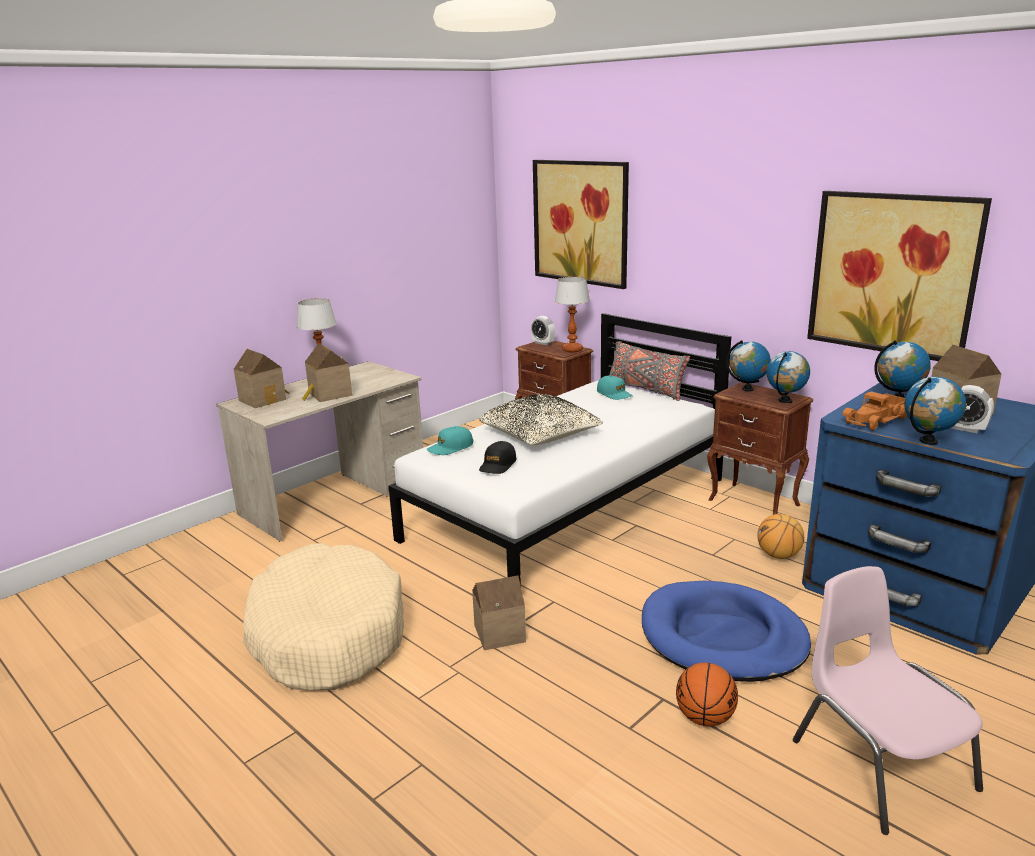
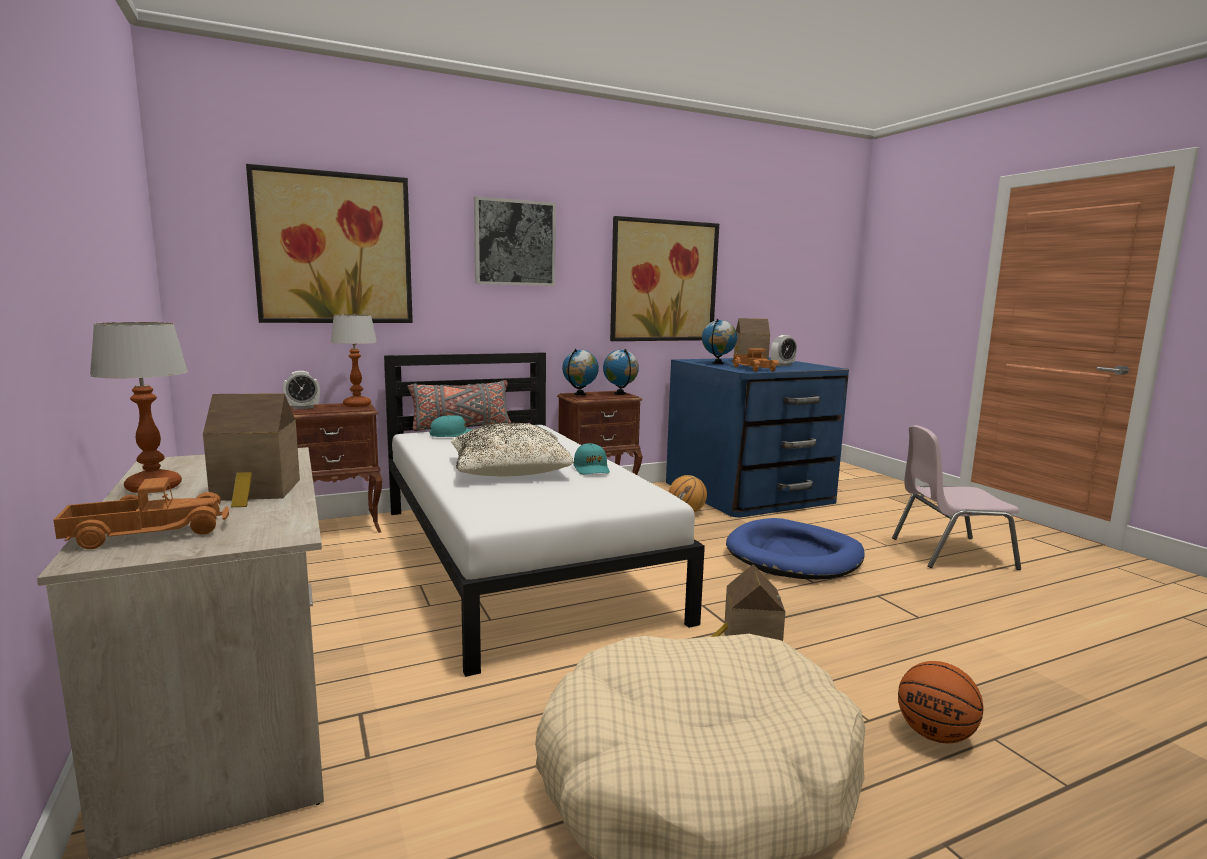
camera: 70 degrees left, 10 degrees down
(264, 399) = (148, 532): toy house -> toy truck
(450, 448) = (489, 503): turquoise cap -> turquoise cap (591, 469)
(498, 465) = (576, 493): black cap -> none
(704, 718) = (903, 587): basketball -> basketball (934, 735)
(715, 220) = (515, 243): none -> picture
(928, 441) = (799, 370): globe -> none

